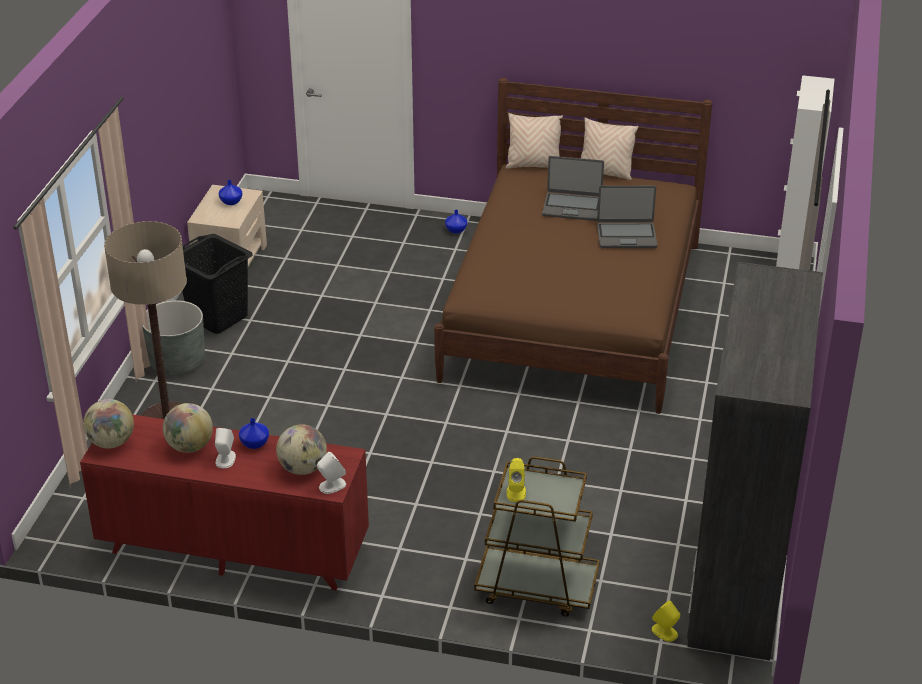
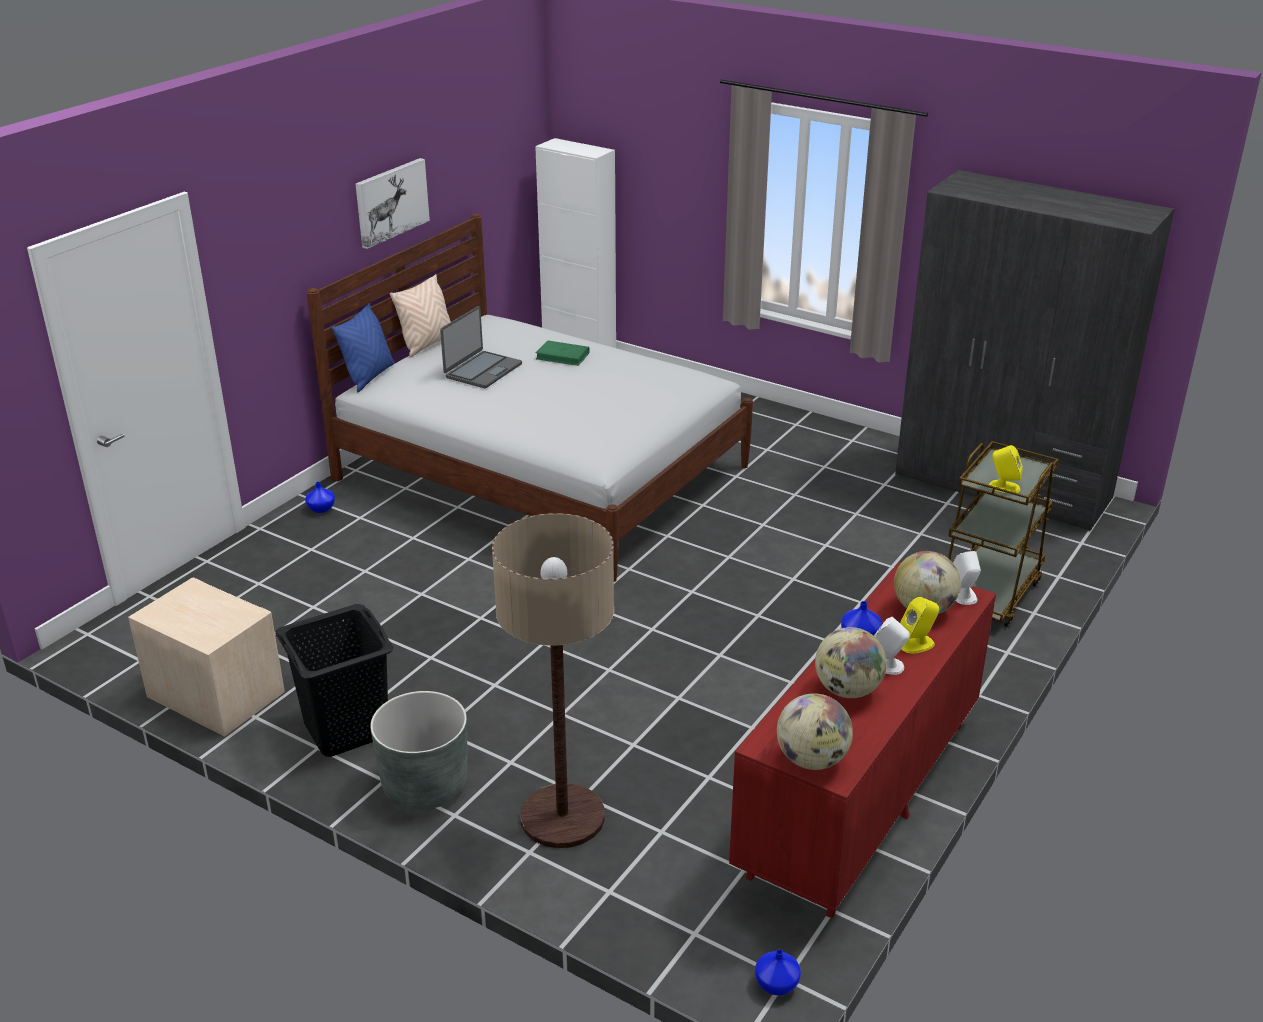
camera: 70 degrees left, 5 degrees down
(231, 202) = (195, 607): blue vase -> blue vase (777, 985)
(533, 165) = (368, 377): beige pillow -> blue pillow
(573, 310) = (542, 473): brown bed -> white bed
(612, 52) = (391, 202): none -> picture
(626, 236) = (563, 356): laptop -> green book
(665, 632) = (1068, 537): yellow speaker -> yellow speaker (917, 644)

